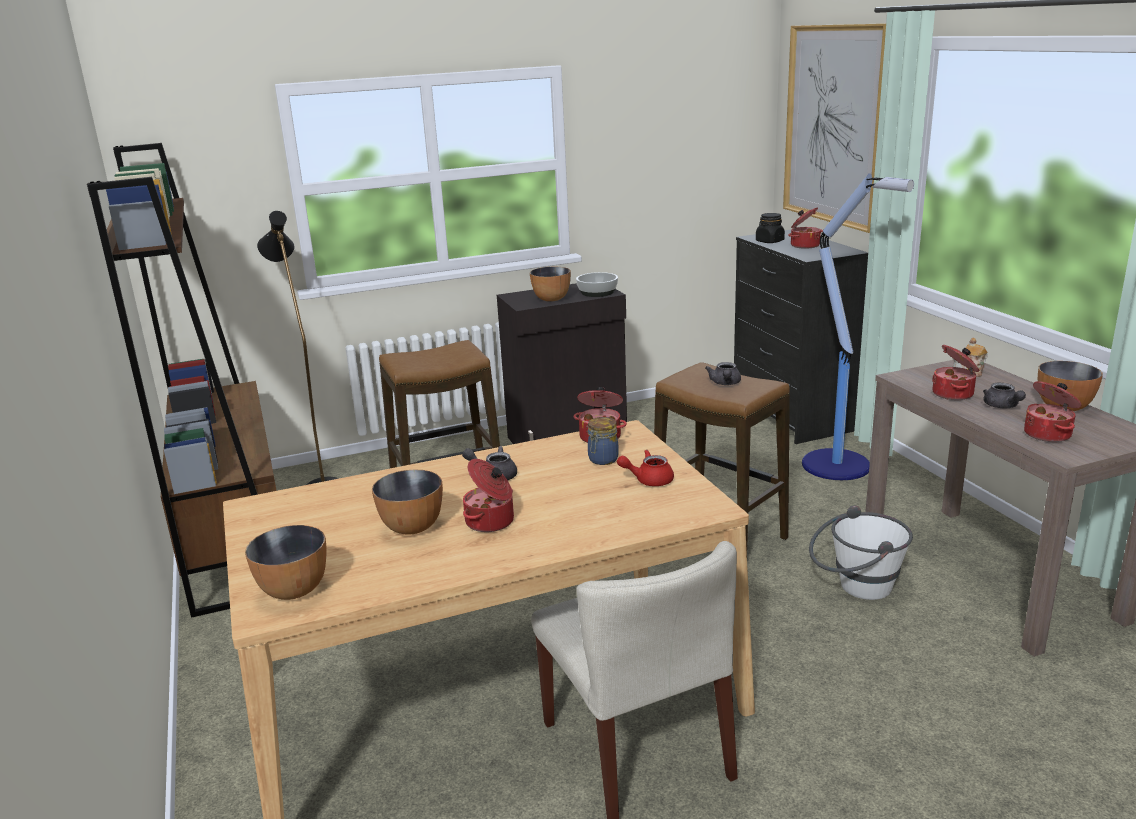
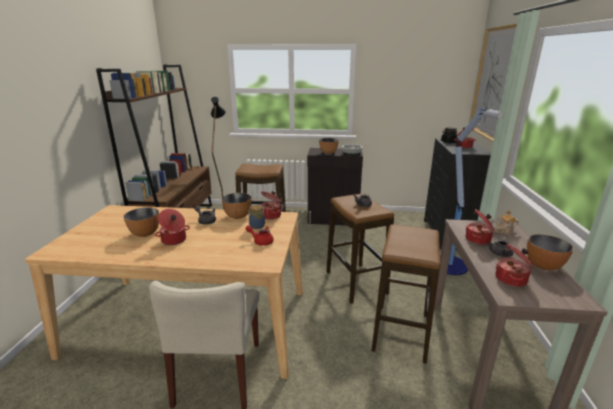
camera: 25 degrees right, 0 degrees up
(294, 590) = (71, 246): bowl -> bowl (238, 216)
(855, 587) = (400, 332): white bucket -> stool

